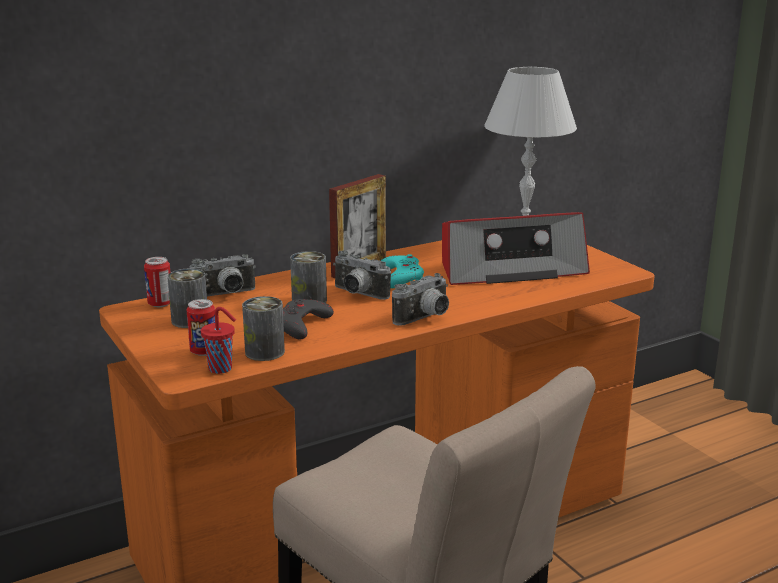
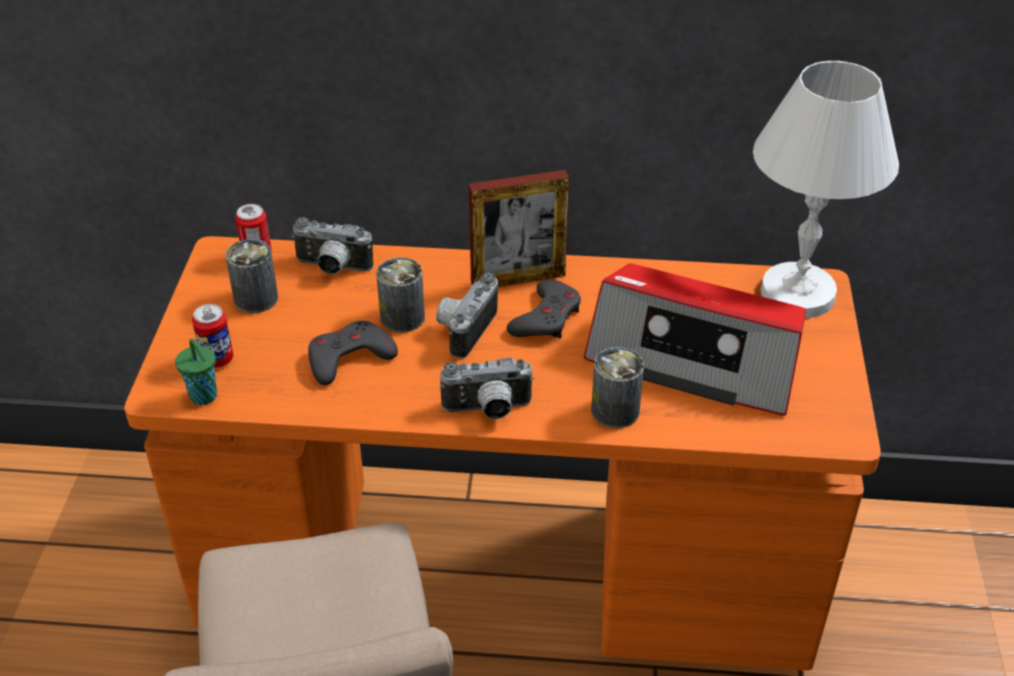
camera: 35 degrees right, 20 degrees up
(222, 369) = (204, 397): red cup -> green cup
(264, 352) = (269, 389): can -> can (615, 410)
(357, 294) = (464, 329): camera -> camera turned 45 degrees clockwise
(401, 277) = (546, 318): turquoise game controller -> grey game controller

